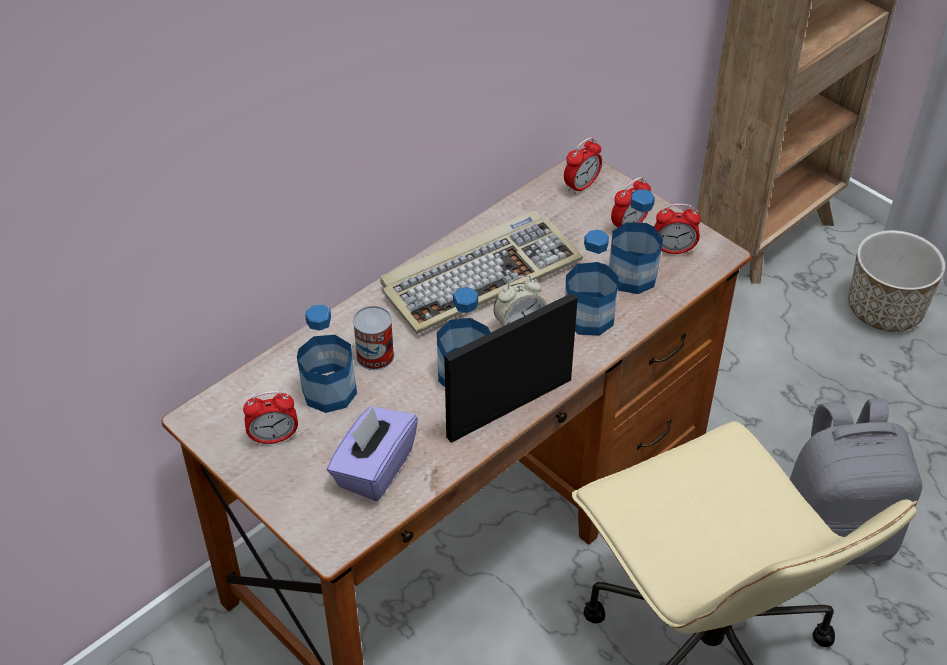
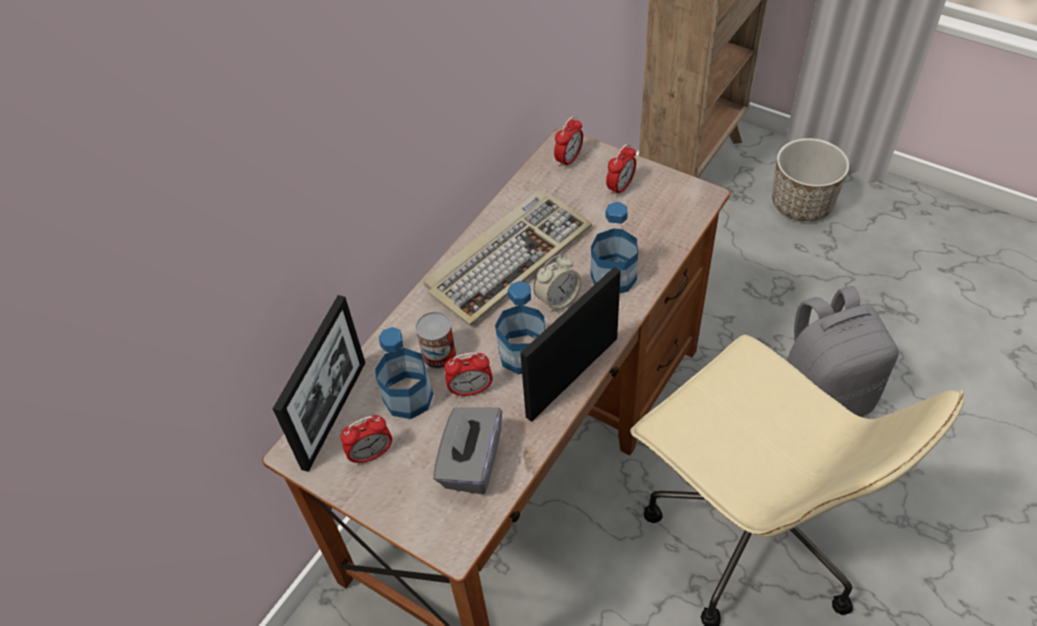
camera: 10 degrees left, 5 degrees up
(248, 391) = (334, 414): none -> picture frame
(374, 469) = (471, 463): purple tissue box -> grey tissue box
(632, 276) = (638, 231): bottle -> none
(673, 250) = (664, 201): alarm clock -> alarm clock (470, 390)

